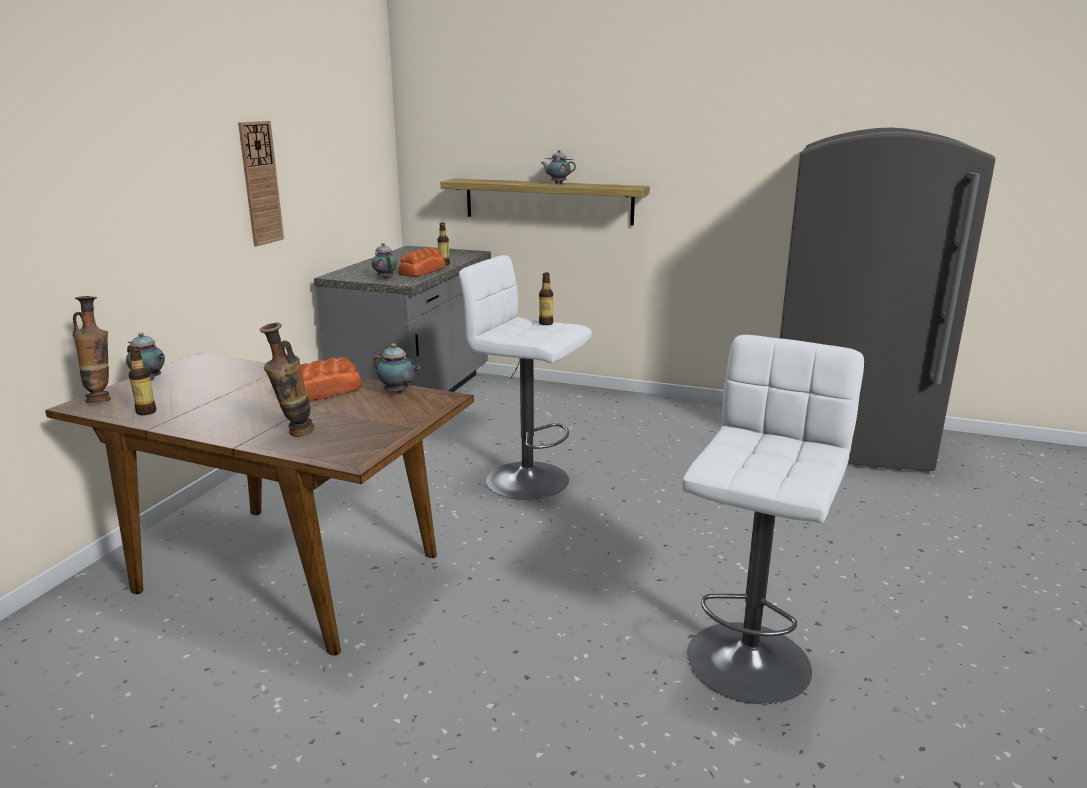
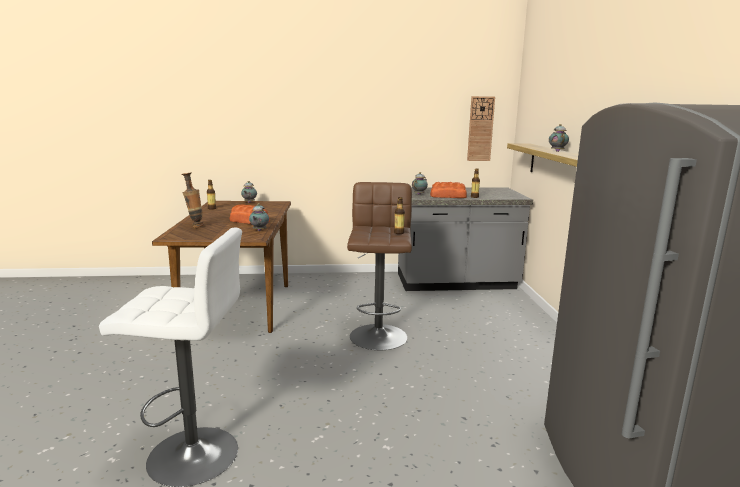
camera: 65 degrees right, 5 degrees down
(102, 399) = (222, 202): vase -> none
(260, 183) = (368, 128): wall clock -> wall clock (480, 129)
(527, 480) = (379, 337): white stool -> brown stool

